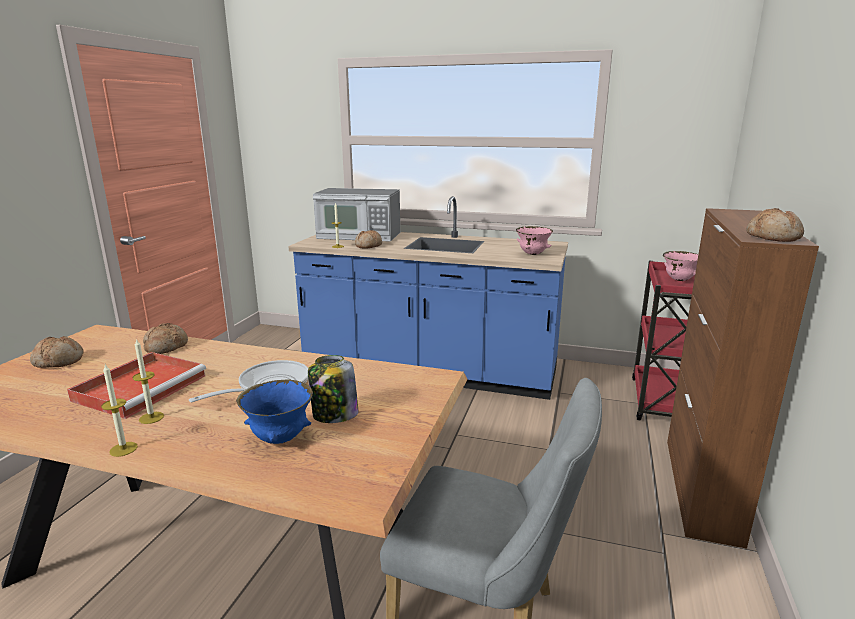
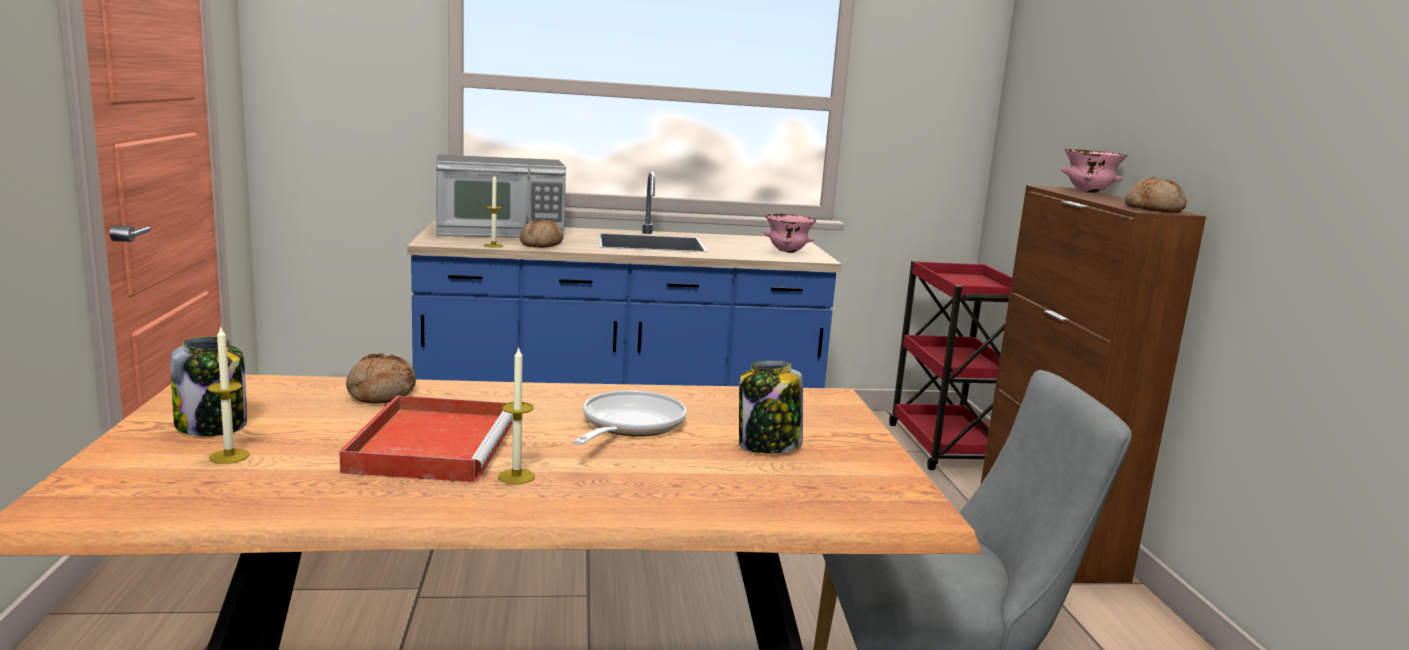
camera: 25 degrees left, 5 degrees down
(59, 361) = (212, 426): bread -> jar
(123, 449) = (538, 514): candle -> candle (229, 456)
(280, 439) = (739, 476): blue bowl -> none
(679, 280) = (960, 282): pink bowl -> pink bowl (1088, 192)

